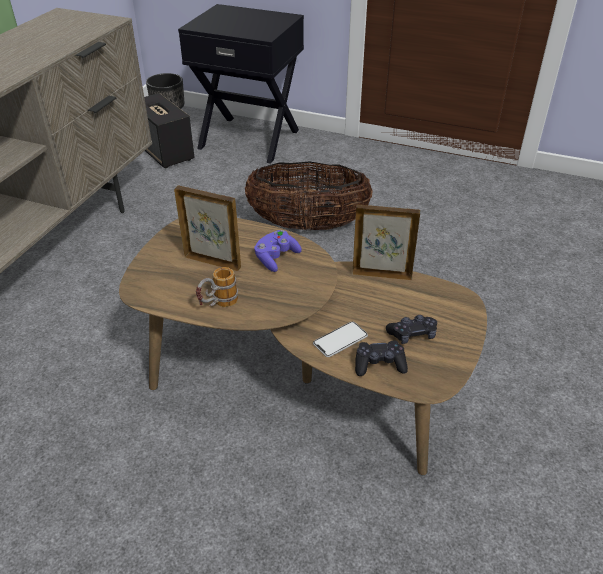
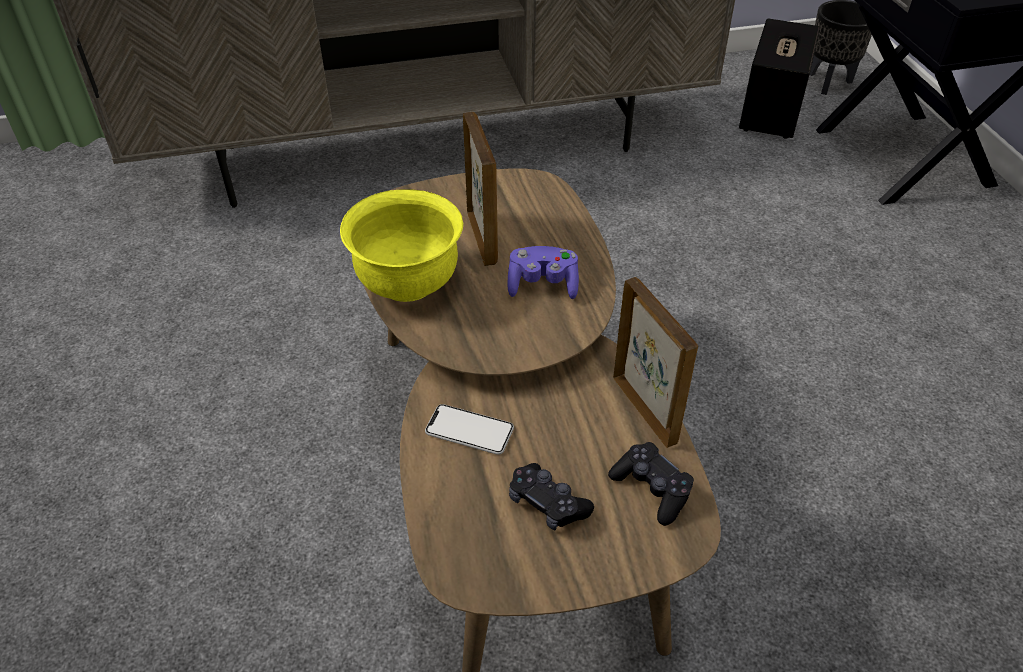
camera: 55 degrees right, 5 degrees up
(217, 305) = (408, 283): mug -> yellow bowl
(308, 225) = (804, 312): basket -> none
(379, 364) = (456, 494): black game controller -> black game controller (652, 489)

